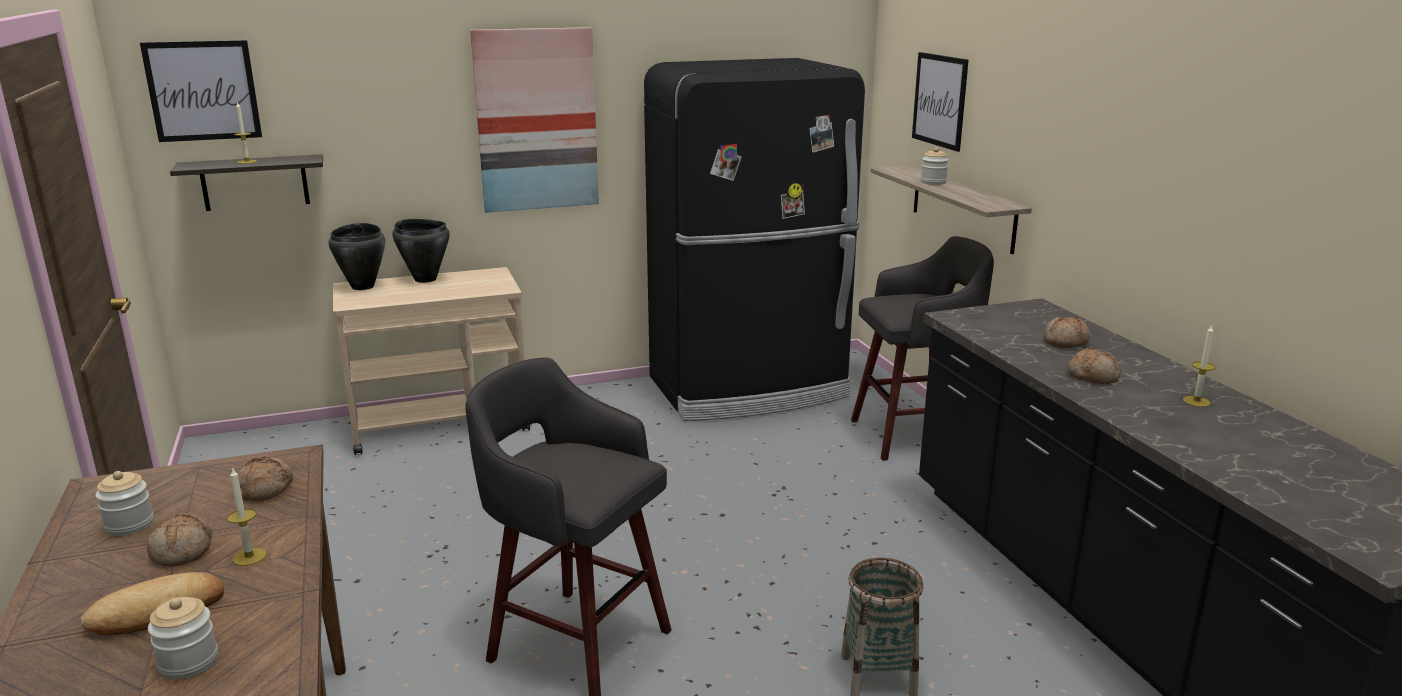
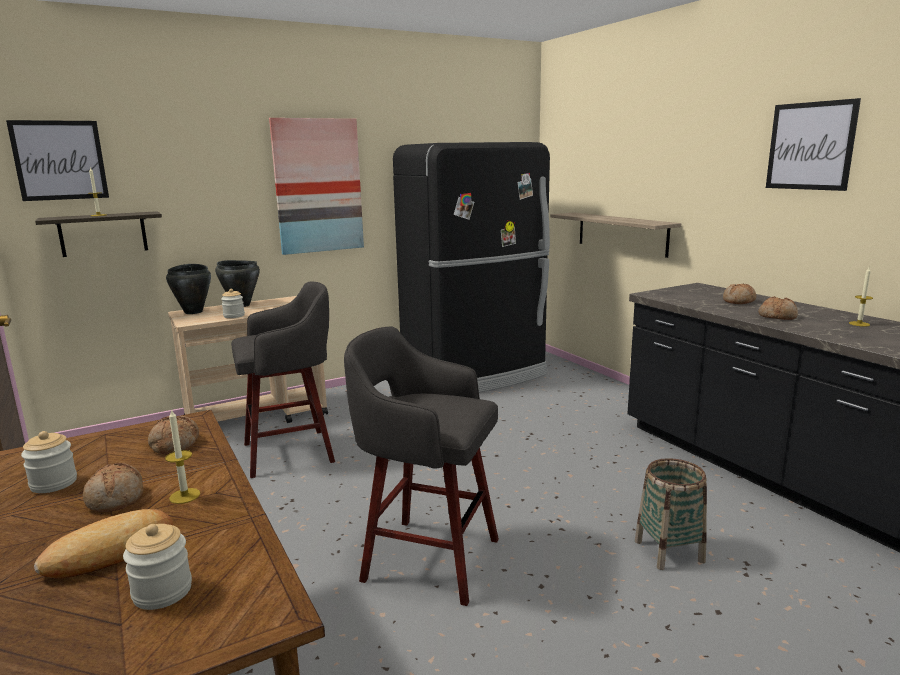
camera: 10 degrees left, 5 degrees down
(914, 435) = (602, 393): grey stool -> grey stool (292, 452)
(933, 182) = (601, 217): jar -> jar (234, 316)
(939, 100) = (597, 164): picture -> picture (810, 146)

